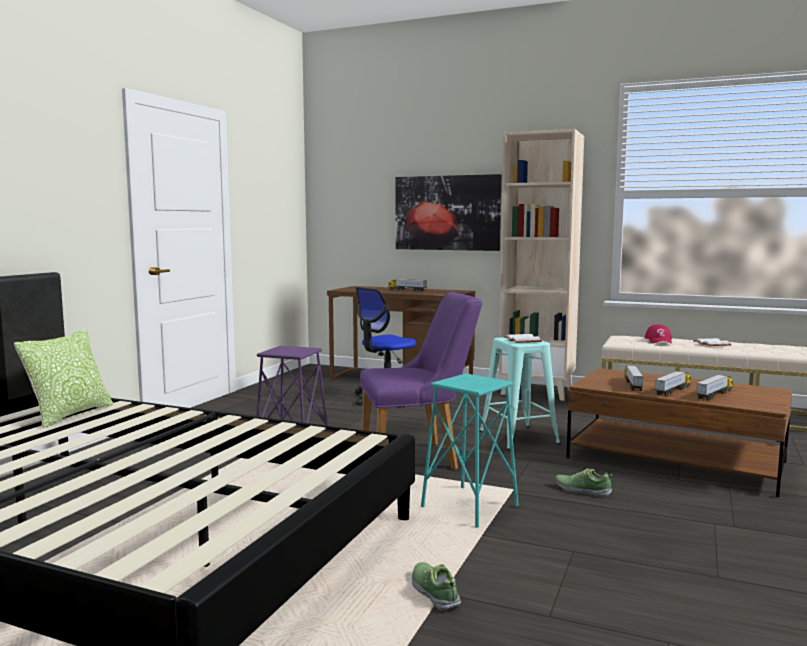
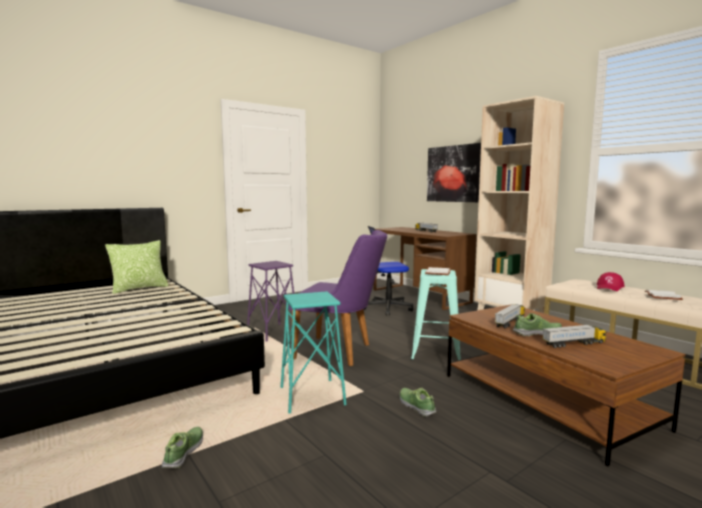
camera: 30 degrees right, 0 degrees up
(672, 391) = (537, 333): toy truck -> shoe

